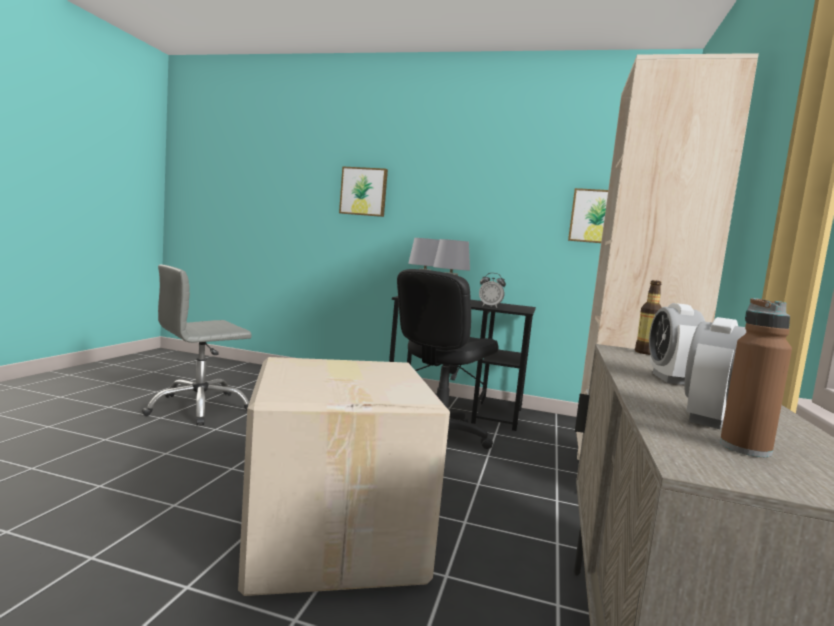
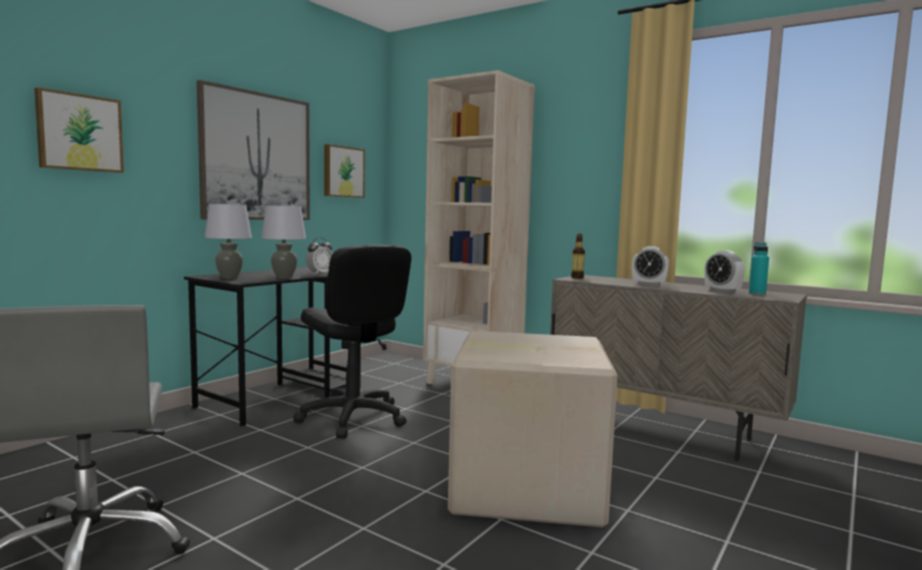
camera: 70 degrees left, 0 degrees up
(492, 203) = (256, 157): none -> picture
(745, 448) = (757, 294): brown bottle -> turquoise bottle

